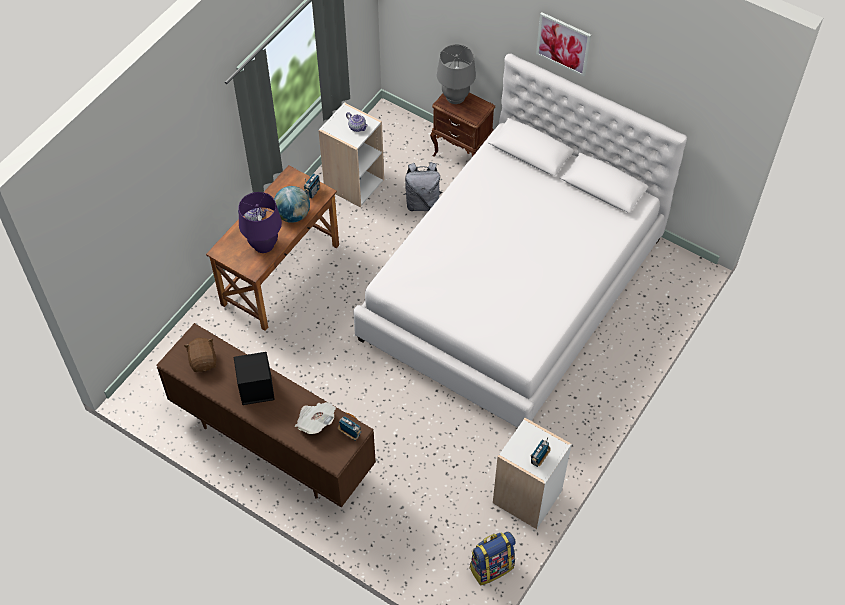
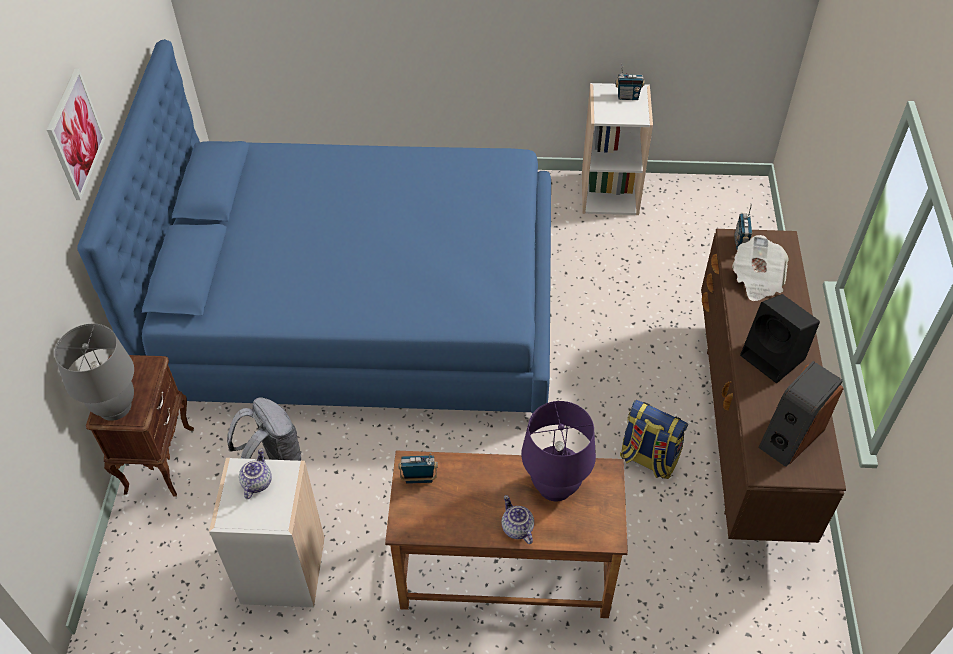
camera: 120 degrees left, 5 degrees down
(203, 361) = (790, 436): brown plush toy -> speaker
(293, 215) = (478, 479): globe -> none
(491, 566) = (701, 189): backpack -> backpack (648, 459)
(513, 288) = (359, 309): white bed -> blue bed

